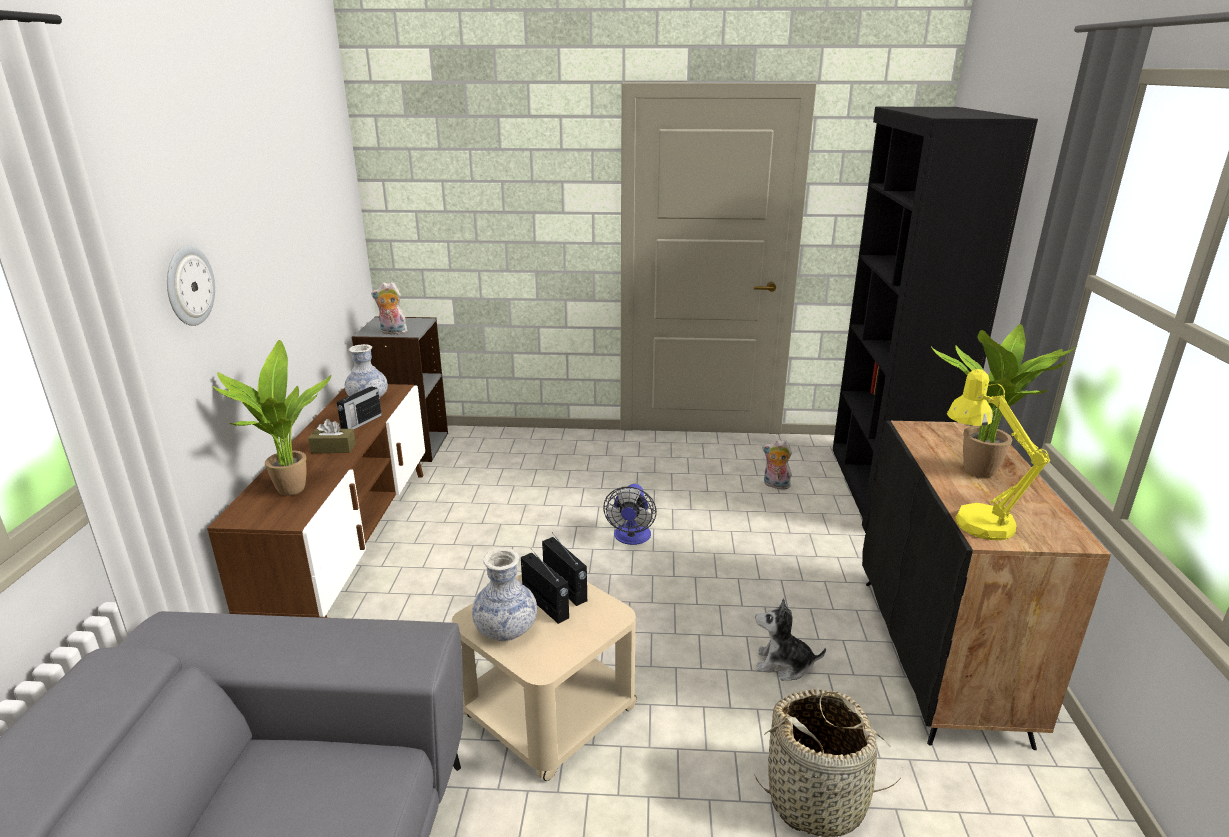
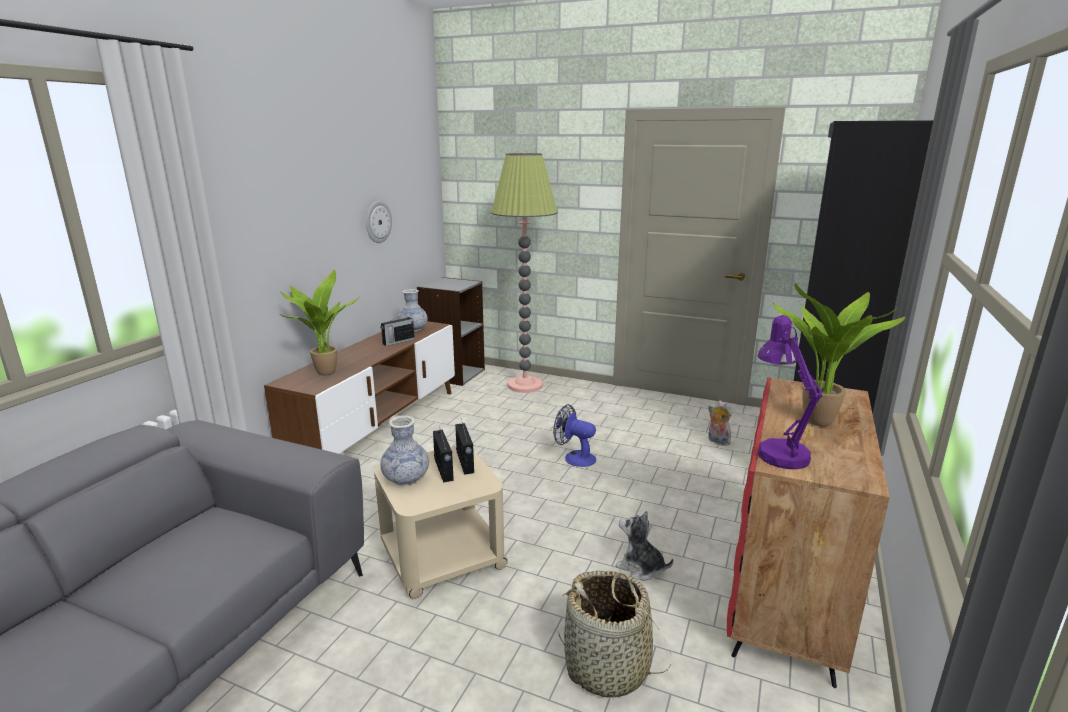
camera: 20 degrees right, 5 degrees down
(189, 286) = (276, 225): wall clock -> wall clock (377, 222)
(333, 448) = (369, 353): brown tissue box -> none
(392, 332) = (444, 287): plush toy -> none
(514, 448) = (525, 385): none -> floor lamp
(631, 538) = (574, 457): fan -> fan turned 90 degrees clockwise
(940, 656) = (787, 594): black cabinet -> red cabinet
(974, 519) = (777, 451): yellow table lamp -> purple table lamp

